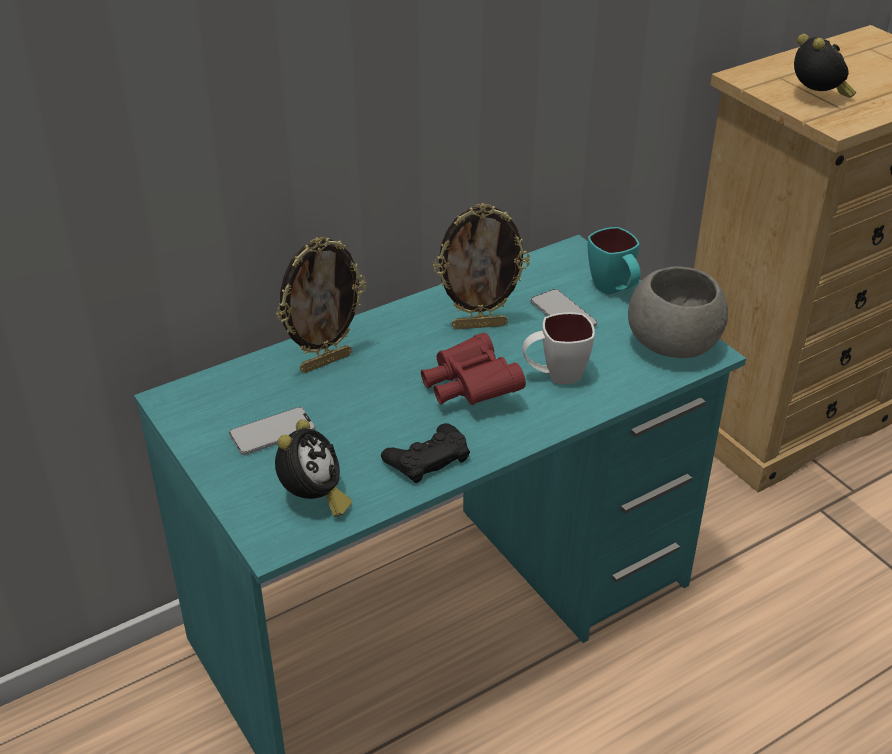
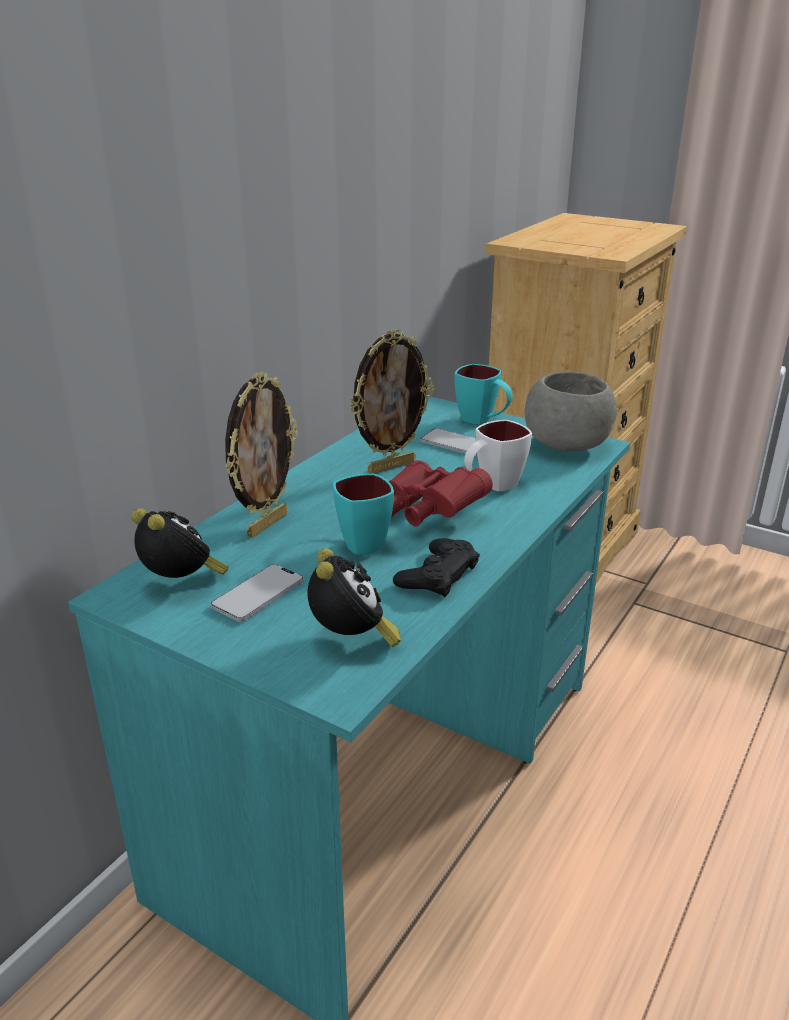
camera: 25 degrees left, 10 degrees down
(389, 403) = (359, 541): none -> turquoise mug
(817, 98) = (580, 245): alarm clock -> alarm clock (182, 583)

